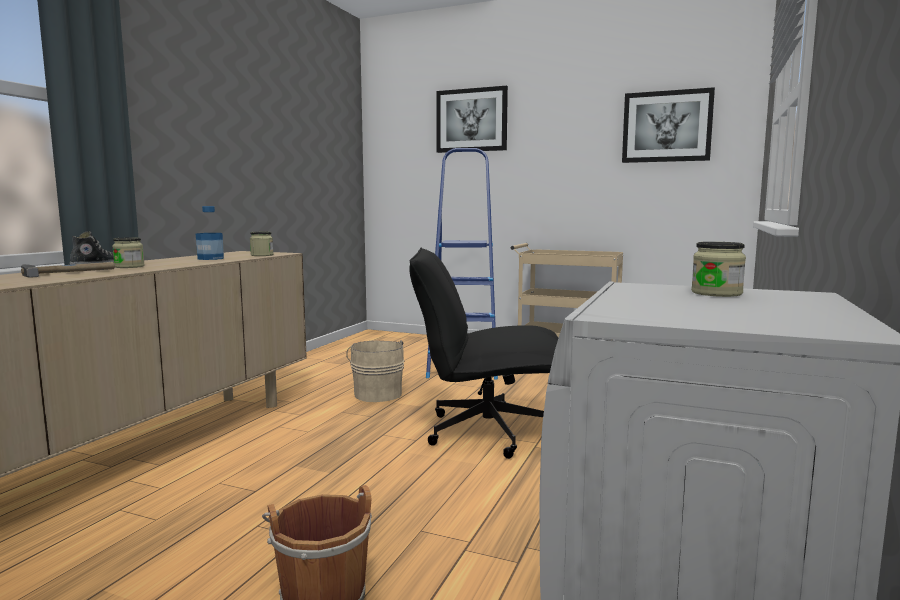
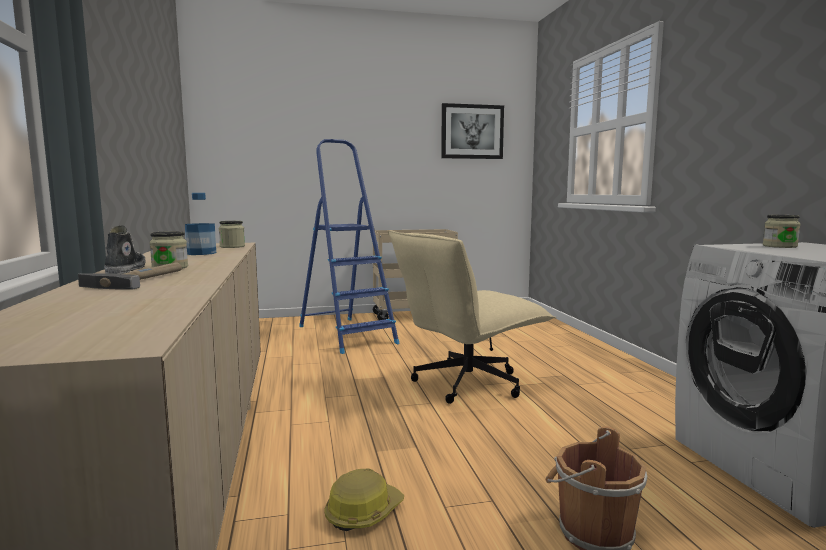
camera: 35 degrees left, 0 degrees up
(200, 506) = (363, 512): none -> hard hat
(377, 393) = (326, 375): beige bucket -> none
(471, 120) = (309, 113): picture -> none
(490, 432) = (469, 383): black office chair -> beige office chair

